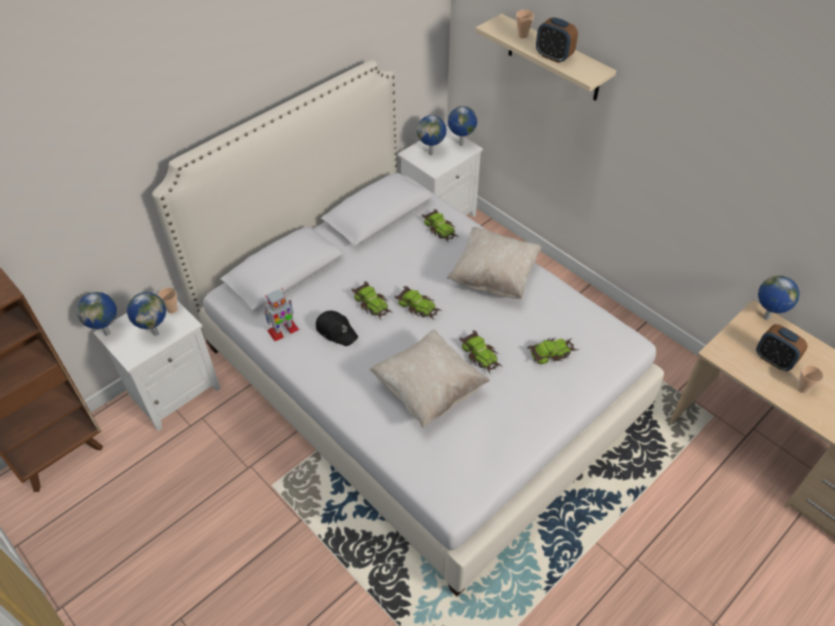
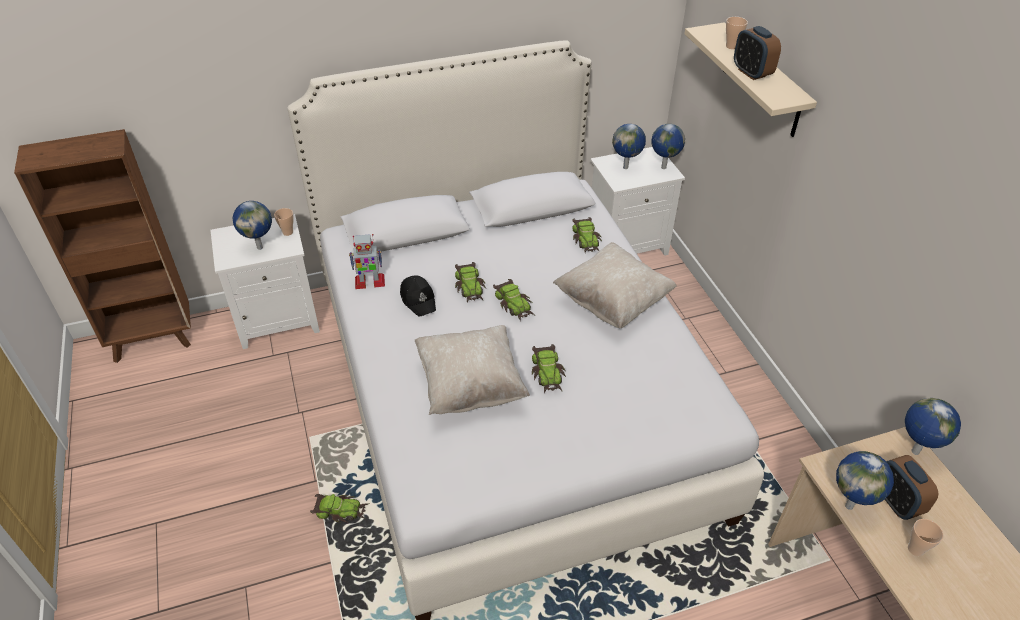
camera: 25 degrees right, 5 degrees down
(108, 332) = (222, 234): globe -> globe (850, 506)
(551, 352) = (628, 397): toy car -> toy car (340, 510)

